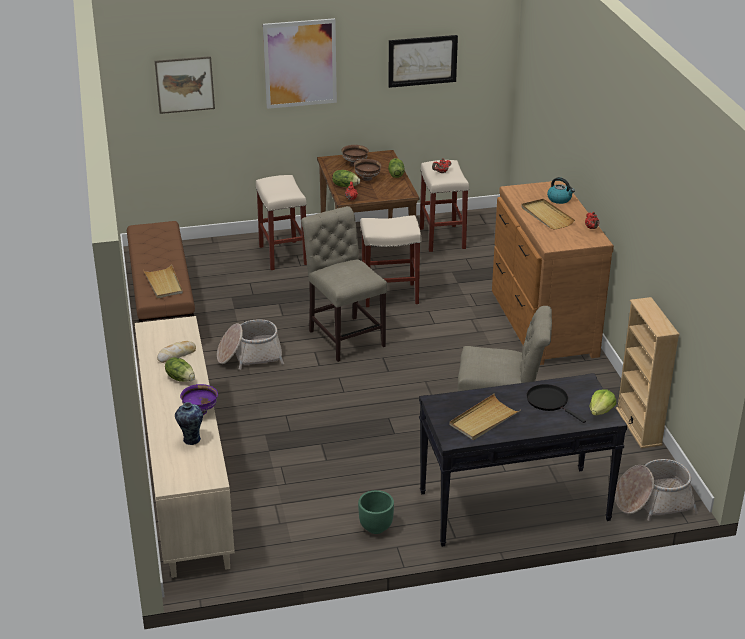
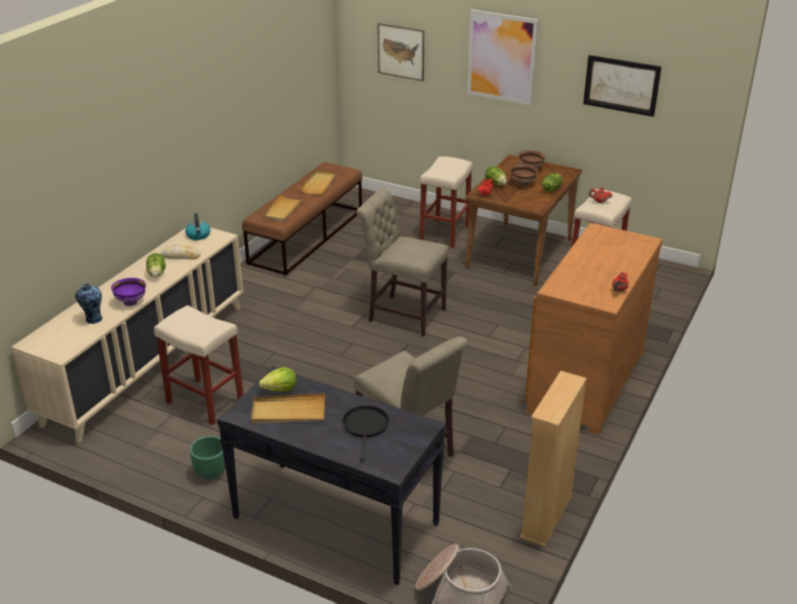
camera: 40 degrees right, 0 degrees up
(250, 356) = (314, 296): basket -> none
(345, 336) = (403, 314): beige chair -> beige chair turned 75 degrees counterclockwise
(389, 295) = (483, 298): beige stool -> beige stool (204, 401)
(546, 216) = (591, 263): beige tray -> beige tray (319, 184)
(559, 199) = (629, 253): kettle -> kettle (198, 235)
(601, 411) = (396, 459): lettuce -> lettuce (280, 389)

